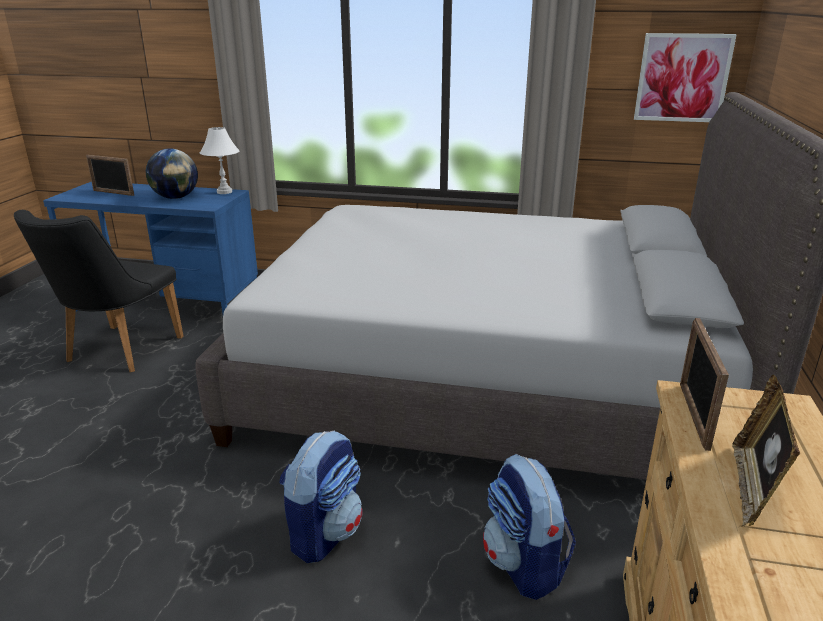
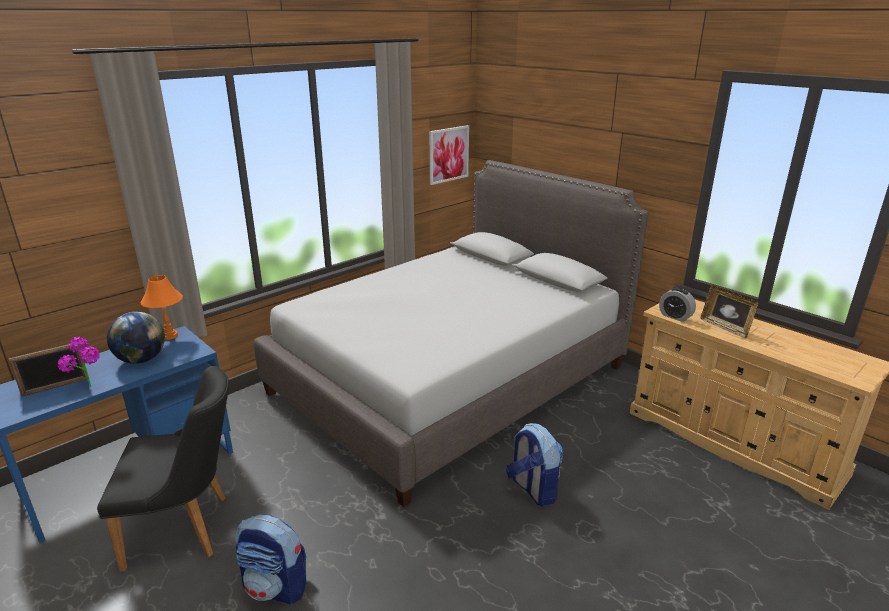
camera: 55 degrees left, 0 degrees up
(116, 201) = (90, 390): none -> potted plant
(117, 353) = (188, 528): black chair -> black chair turned 60 degrees counterclockwise
(225, 192) = (170, 336): white table lamp -> orange table lamp
(524, 565) = (605, 435): backpack -> backpack (276, 587)
(693, 415) = (675, 316): picture frame -> alarm clock

